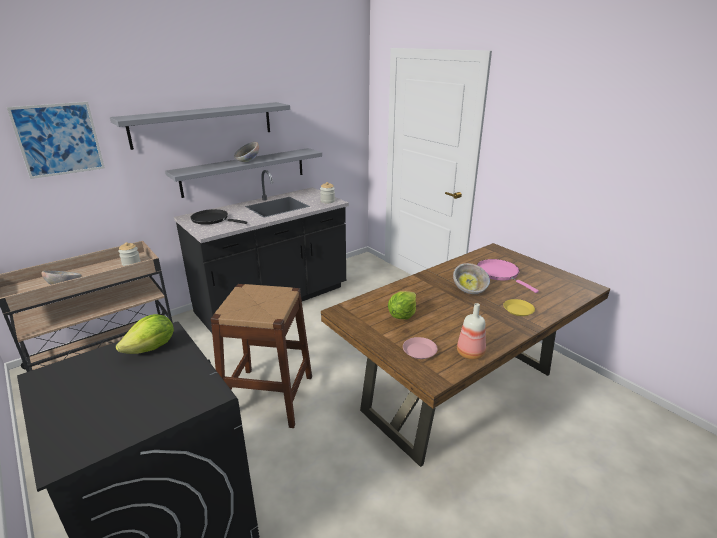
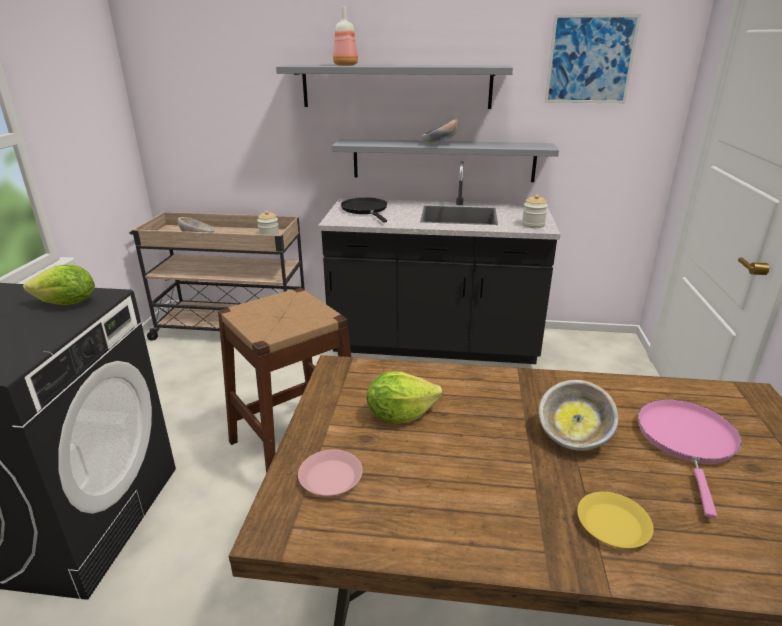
camera: 45 degrees right, 0 degrees up
(59, 139) = (236, 84): picture -> picture (590, 60)
(471, 354) = (390, 536): bottle -> bottle (345, 65)

